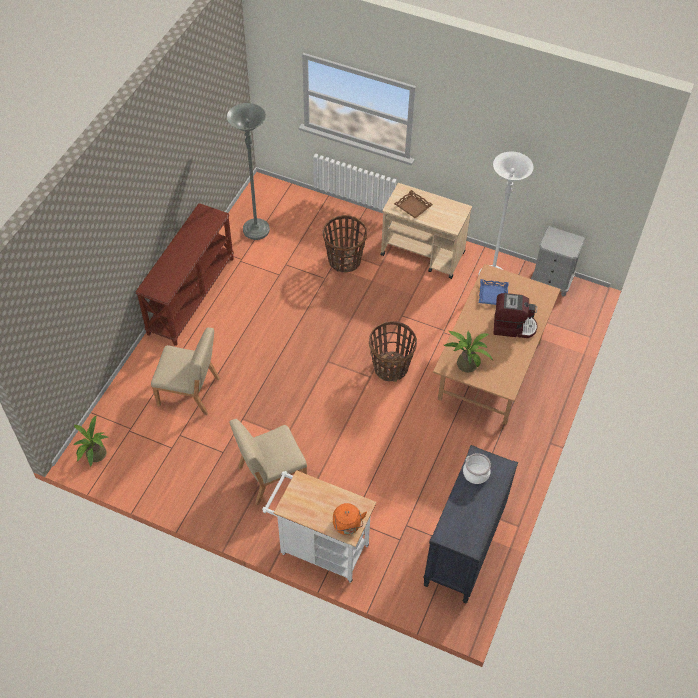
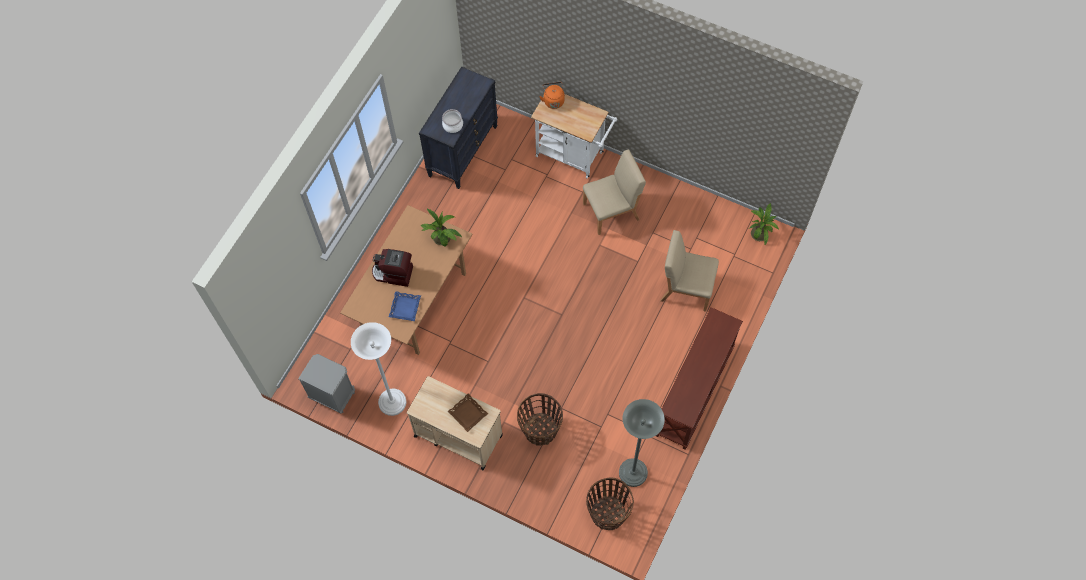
camera: 175 degrees left, 10 degrees up
(391, 367) = (504, 306): basket -> basket (608, 513)

